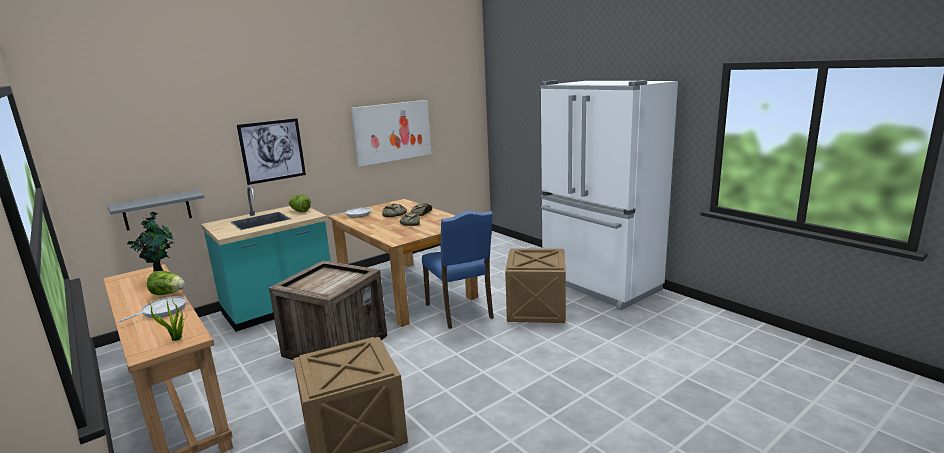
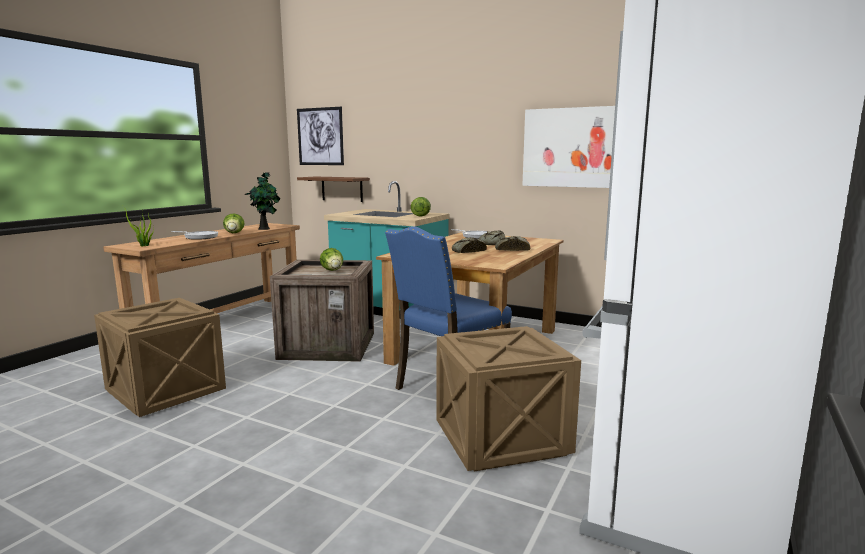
camera: 65 degrees right, 5 degrees down
(157, 210) = (342, 189): grey shelf -> brown shelf
(272, 151) = (434, 151): picture -> picture (320, 136)
(329, 278) = (333, 271): none -> lettuce

